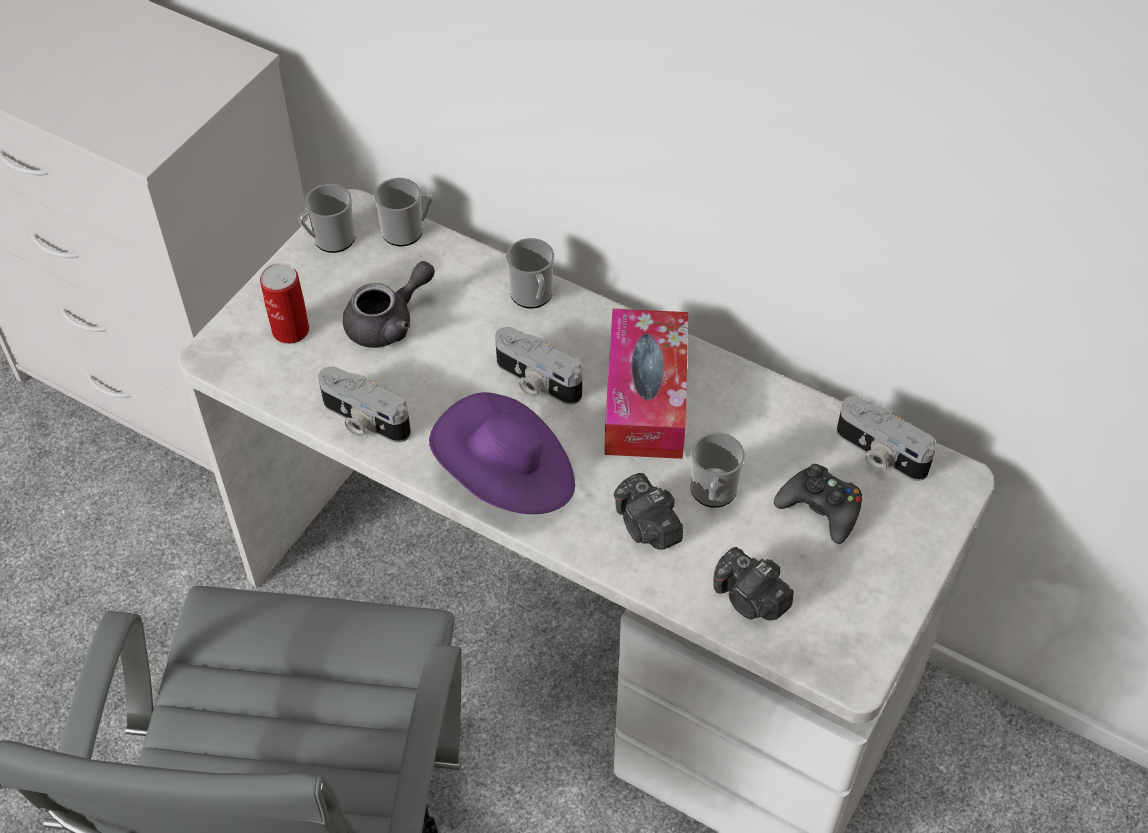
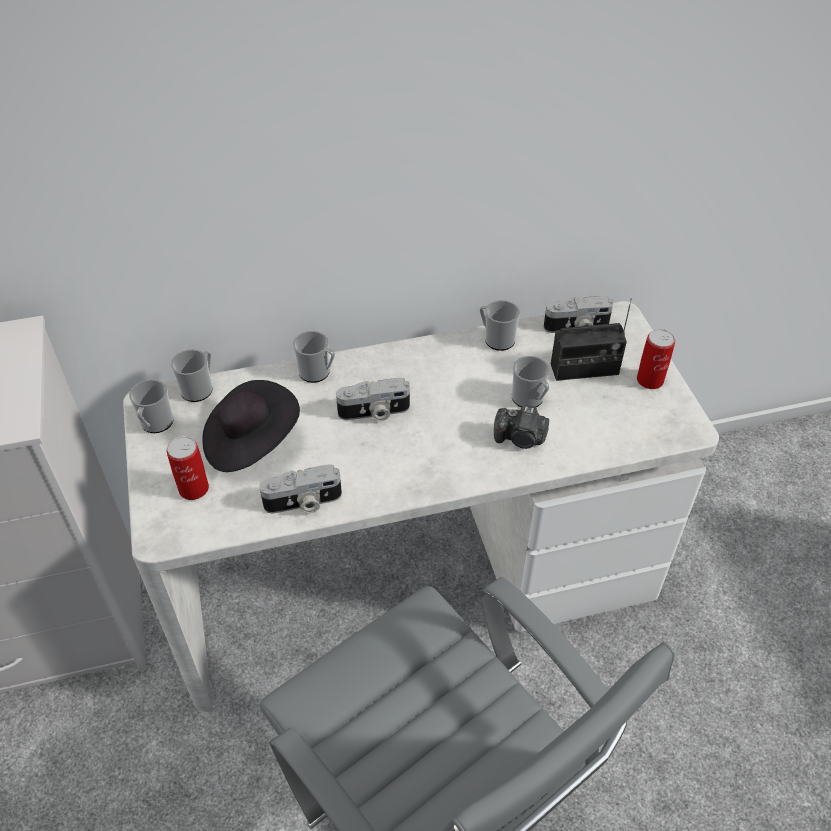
camera: 45 degrees left, 5 degrees down
(389, 322) = (251, 442): grey teapot -> black hat
(507, 478) = (422, 470): purple hat -> none
(646, 397) = (440, 380): tissue box -> none
(750, 599) = (609, 433): camera -> none
(766, 398) = (496, 339): none -> mug
(820, 508) = (584, 369): black game controller -> radio
(882, 580) = (650, 380): none -> can

